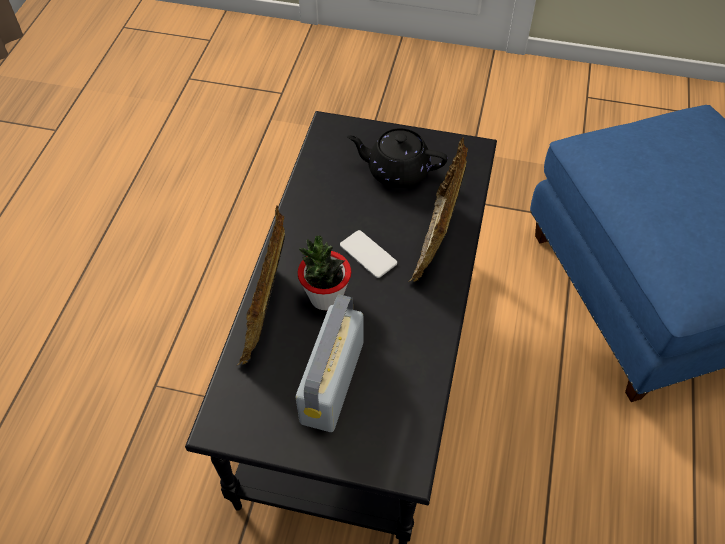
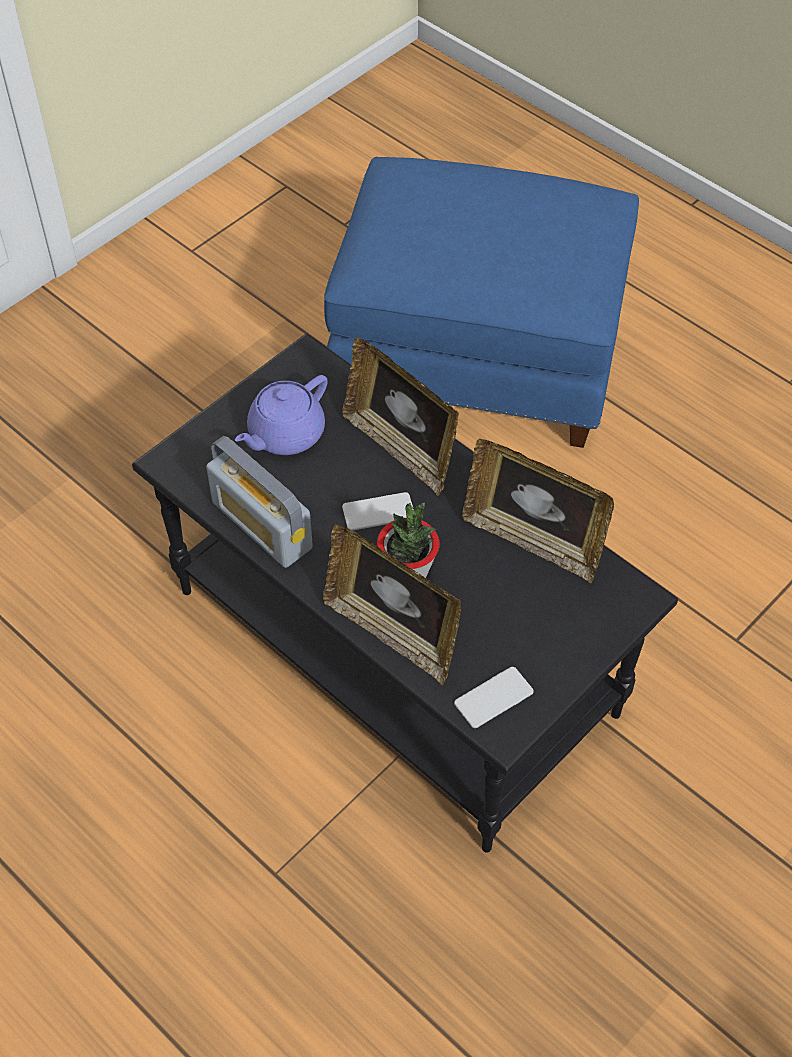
camera: 60 degrees left, 0 degrees up
(246, 406) = (493, 698): none -> phone
(332, 382) = (512, 613): radio -> radio (262, 525)
(396, 171) = (285, 434): black teapot -> purple teapot
(412, 364) = (533, 540): none -> picture frame

